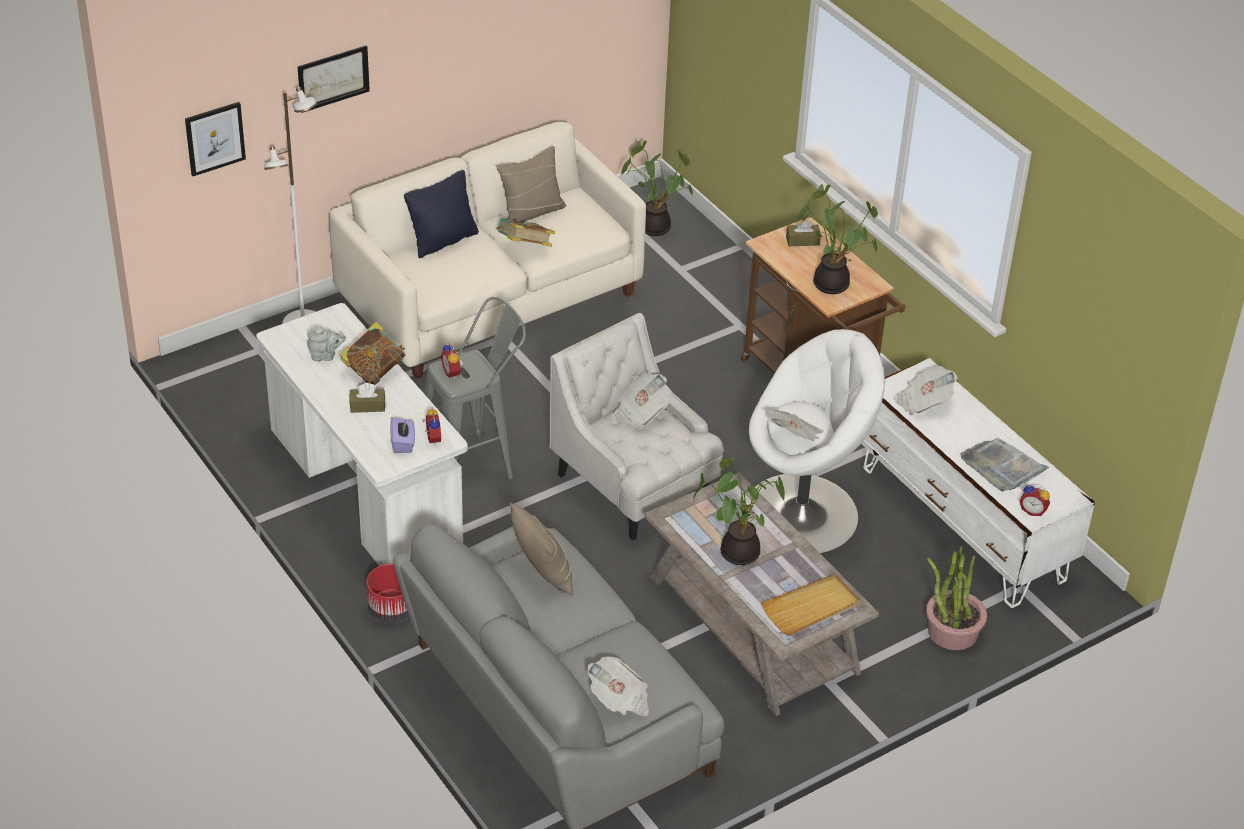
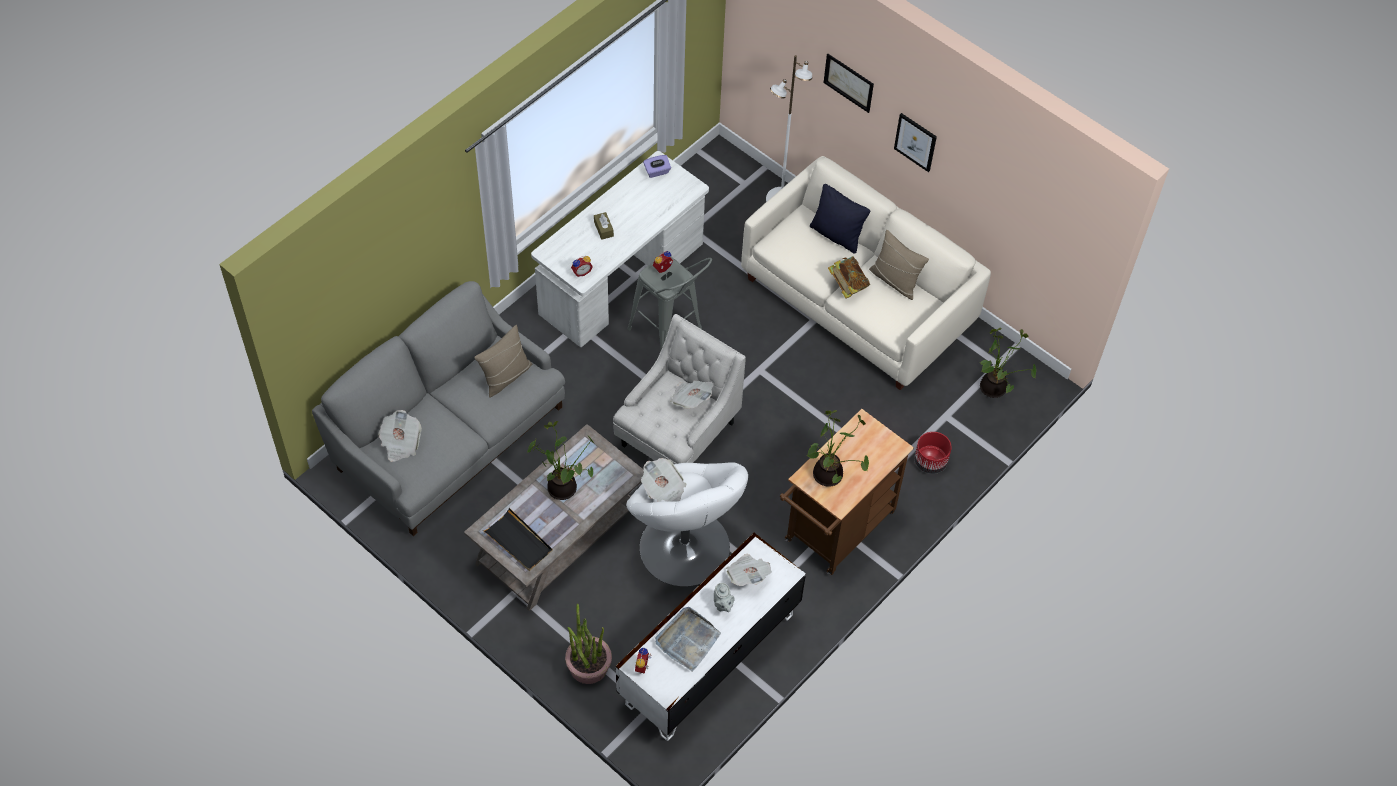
camera: 75 degrees right, 15 degrees up
(215, 138) = (770, 45): picture -> picture (915, 142)
(325, 356) = (647, 193): grey teapot -> grey teapot (722, 605)
(374, 371) = (641, 223): book -> none
(391, 610) = (513, 324): red planter -> red planter (930, 461)
(403, 443) = (572, 257): purple tissue box -> purple tissue box (657, 171)
(802, 241) = (877, 447): brown tissue box -> none
(811, 608) = (518, 542): beige tray -> black tray

